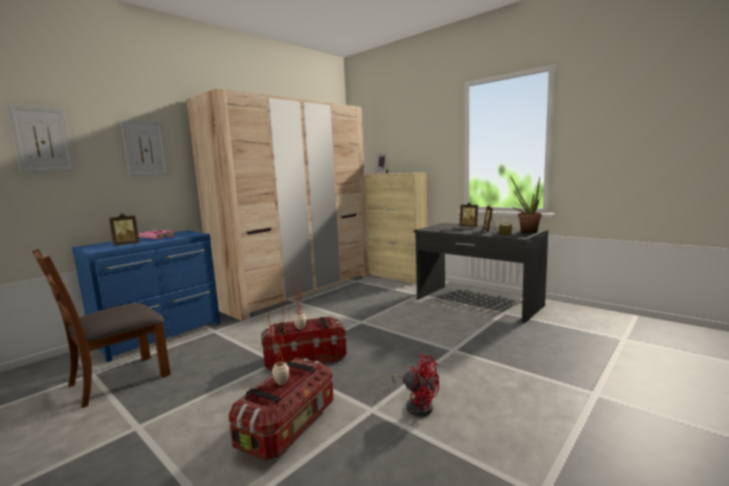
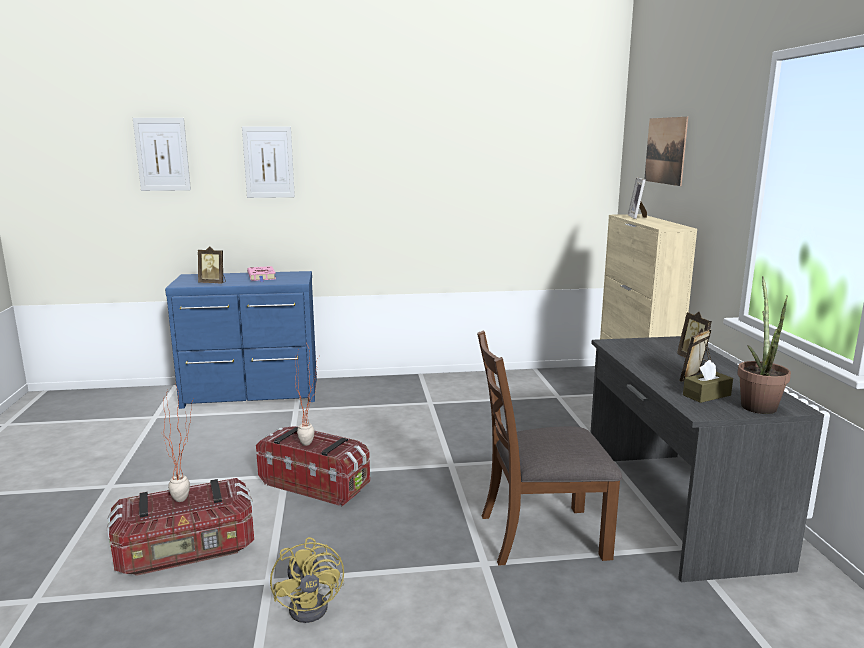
camera: 40 degrees right, 5 degrees up
(118, 380) = (160, 432): brown chair -> brown chair (541, 535)
(299, 290) = (460, 386): beige wardrobe -> none
(389, 138) = (665, 150): none -> picture
(417, 405) = (315, 605): red fan -> yellow fan

